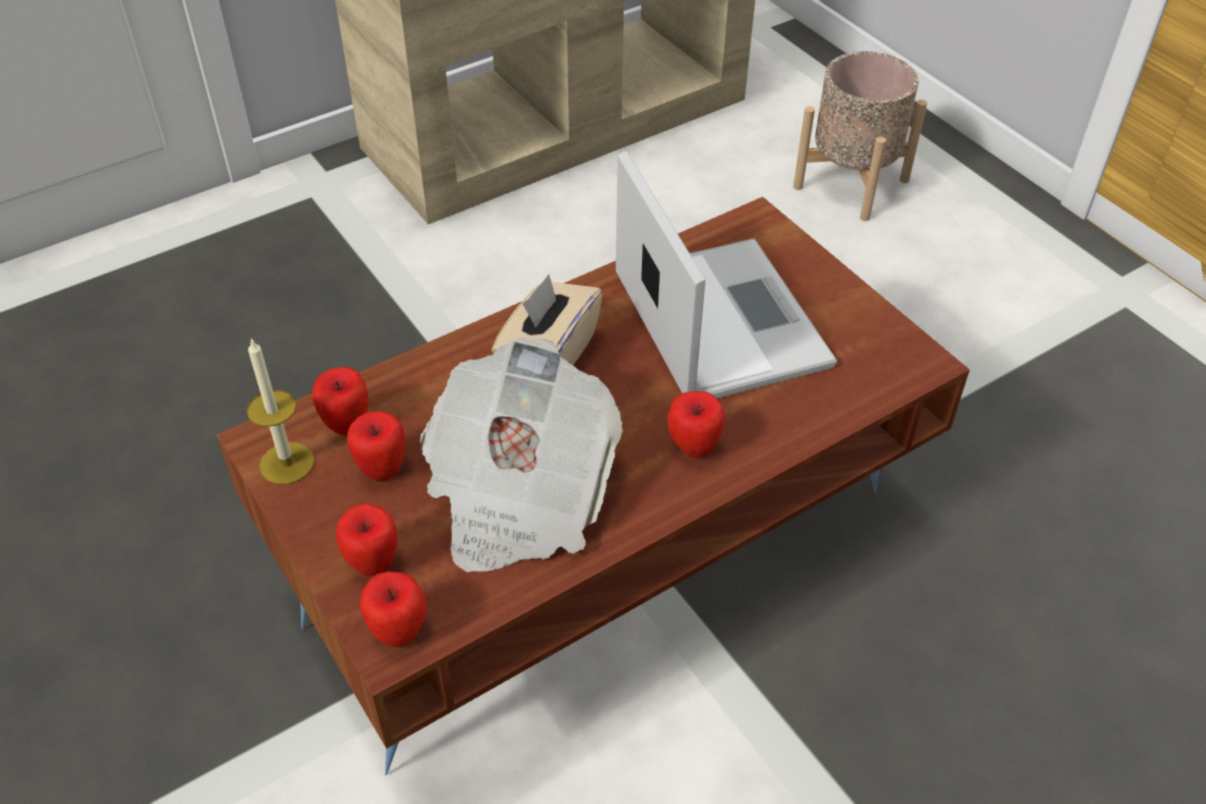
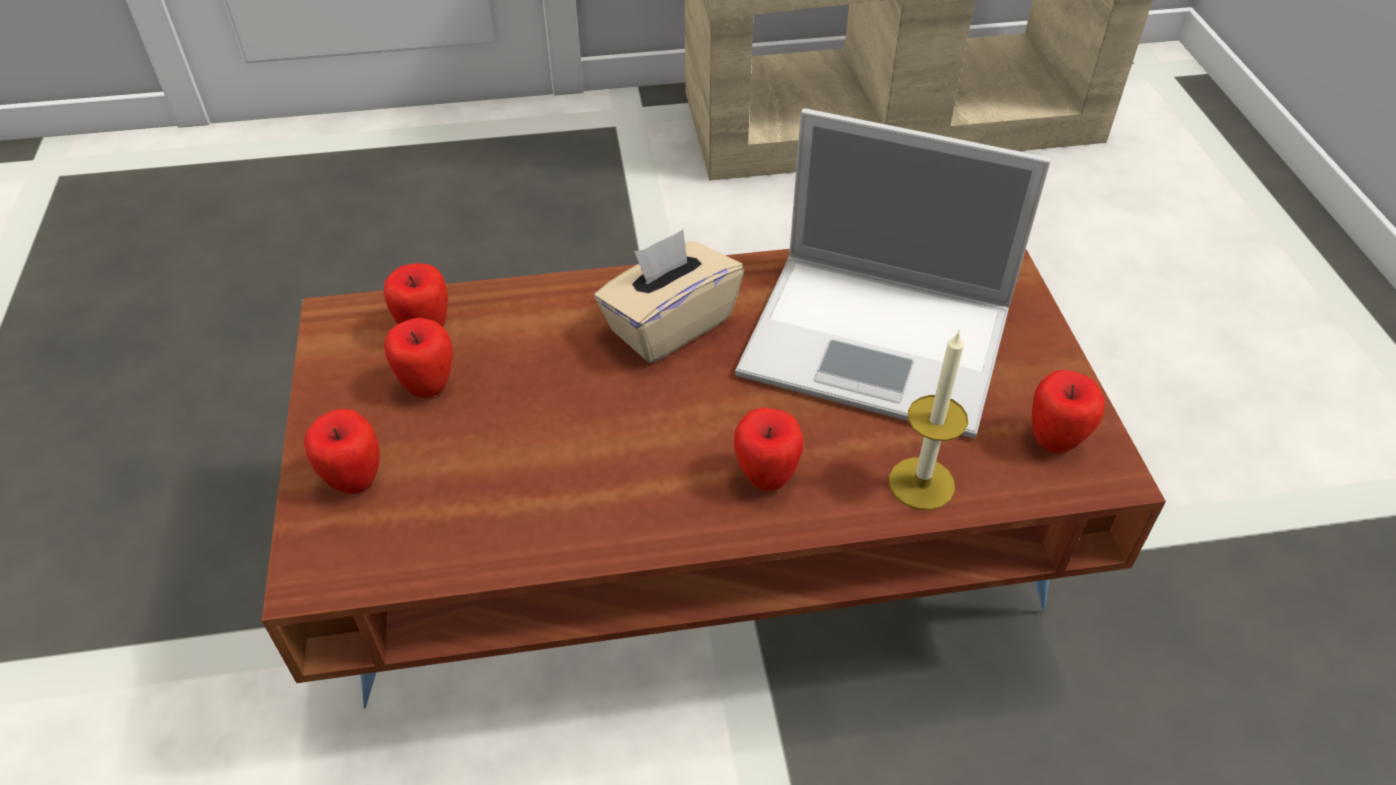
camera: 25 degrees right, 0 degrees up
(287, 463) = (345, 348): candle -> candle (921, 483)
(399, 632) = (330, 563): apple -> apple (1054, 440)
(518, 494) = (545, 460): newspaper -> none
(718, 318) = (881, 342): laptop -> laptop turned 105 degrees clockwise
(850, 183) = (1186, 260): beige planter -> none

